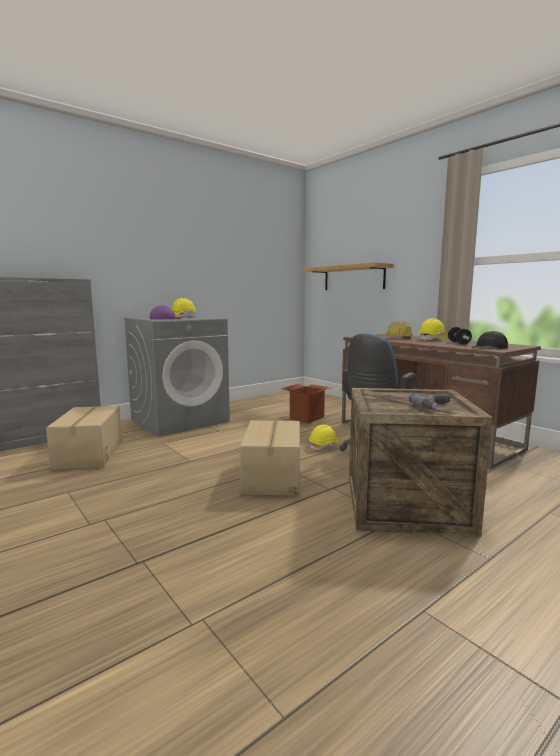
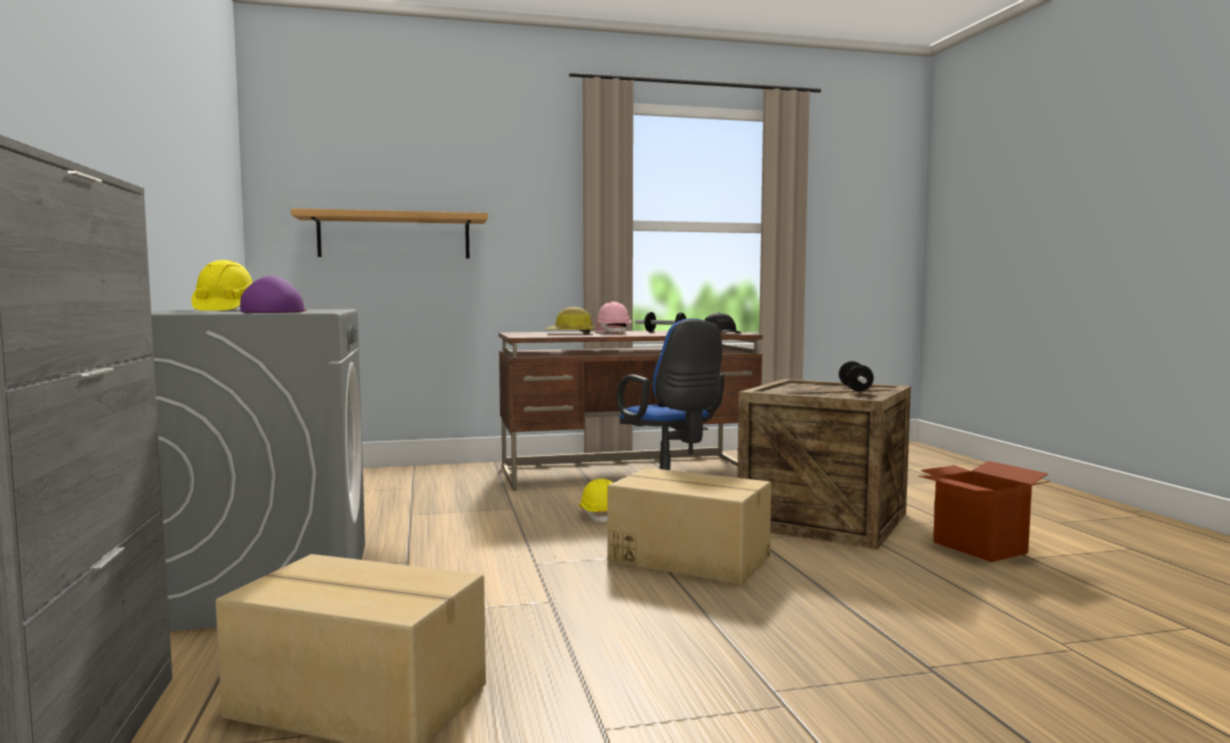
camera: 65 degrees left, 5 degrees down
(307, 418) = (449, 501): cardboard box -> cardboard box (979, 547)
(432, 339) = (613, 332): yellow hard hat -> pink hard hat
(435, 406) = (855, 388): power drill -> dumbbell

